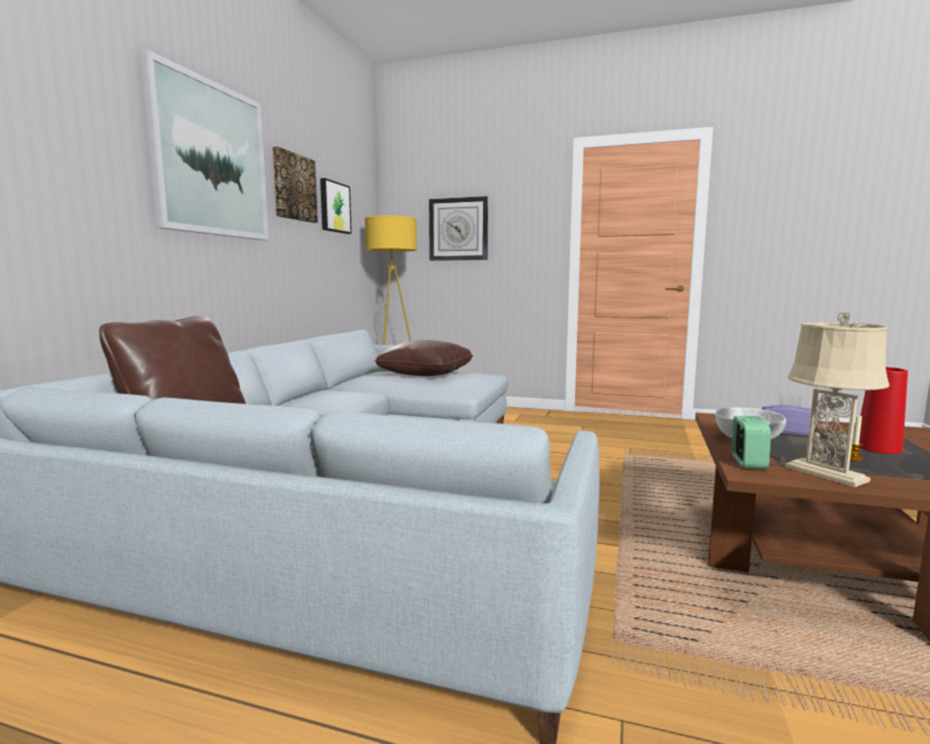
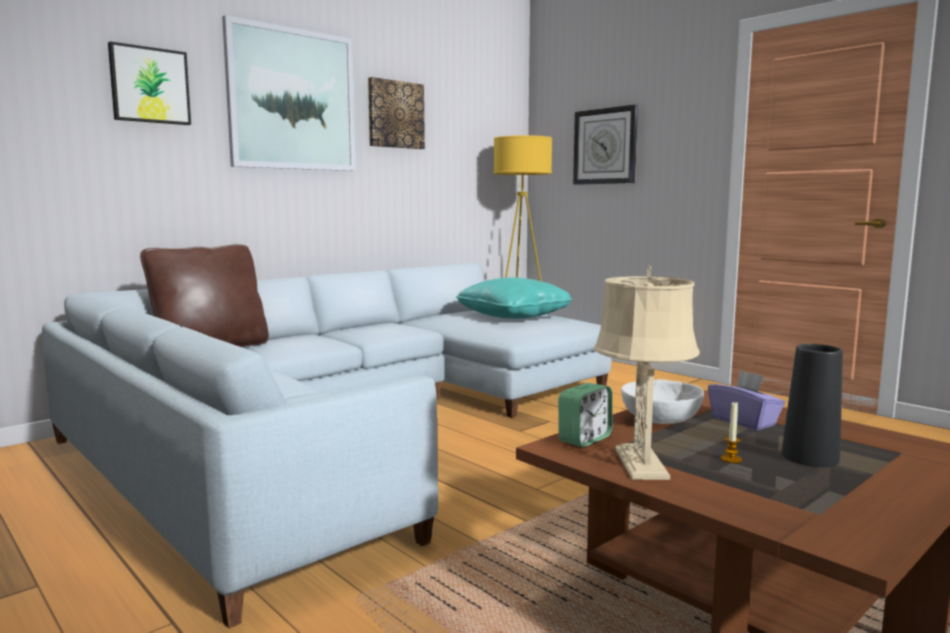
camera: 30 degrees right, 0 degrees up
(334, 207) = (453, 130): picture -> picture (149, 85)
(426, 374) = (513, 316): brown pillow -> turquoise pillow
(878, 448) = (810, 457): red vase -> black vase

